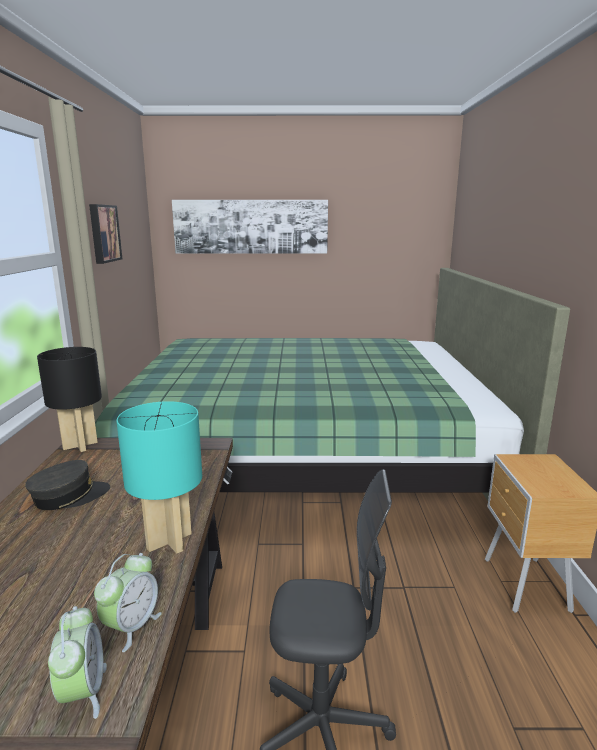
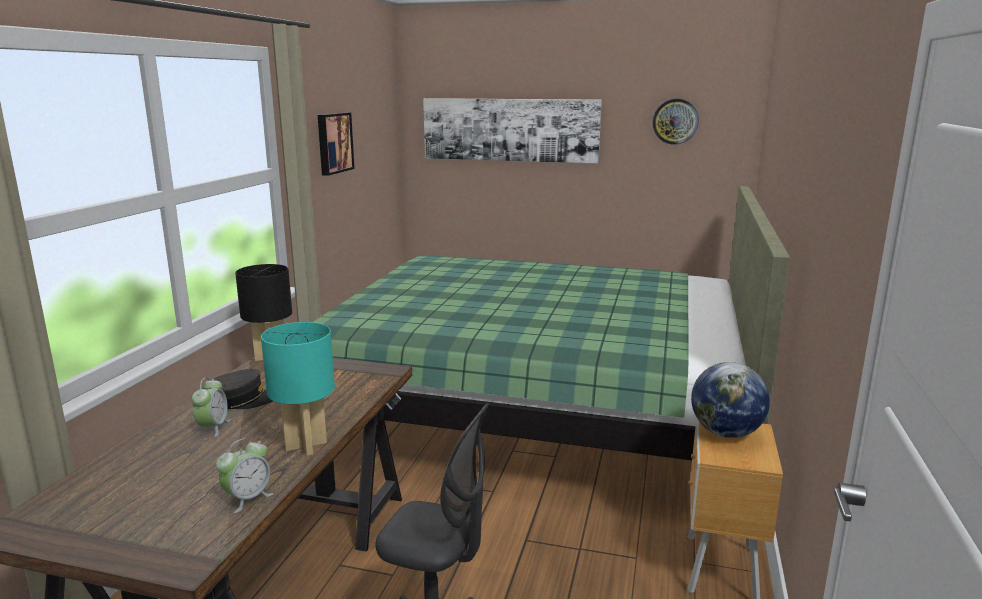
camera: 15 degrees right, 0 degrees up
(83, 692) = (197, 531): alarm clock -> alarm clock (213, 427)
(387, 217) = (675, 121): none -> wall clock
(529, 467) = (725, 433): none -> globe

